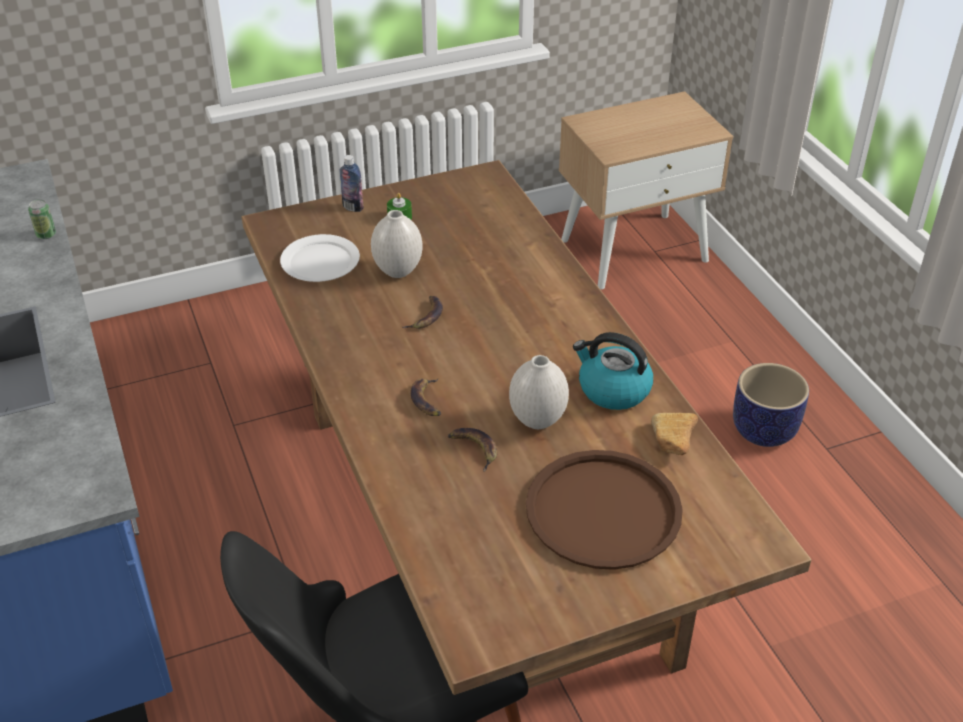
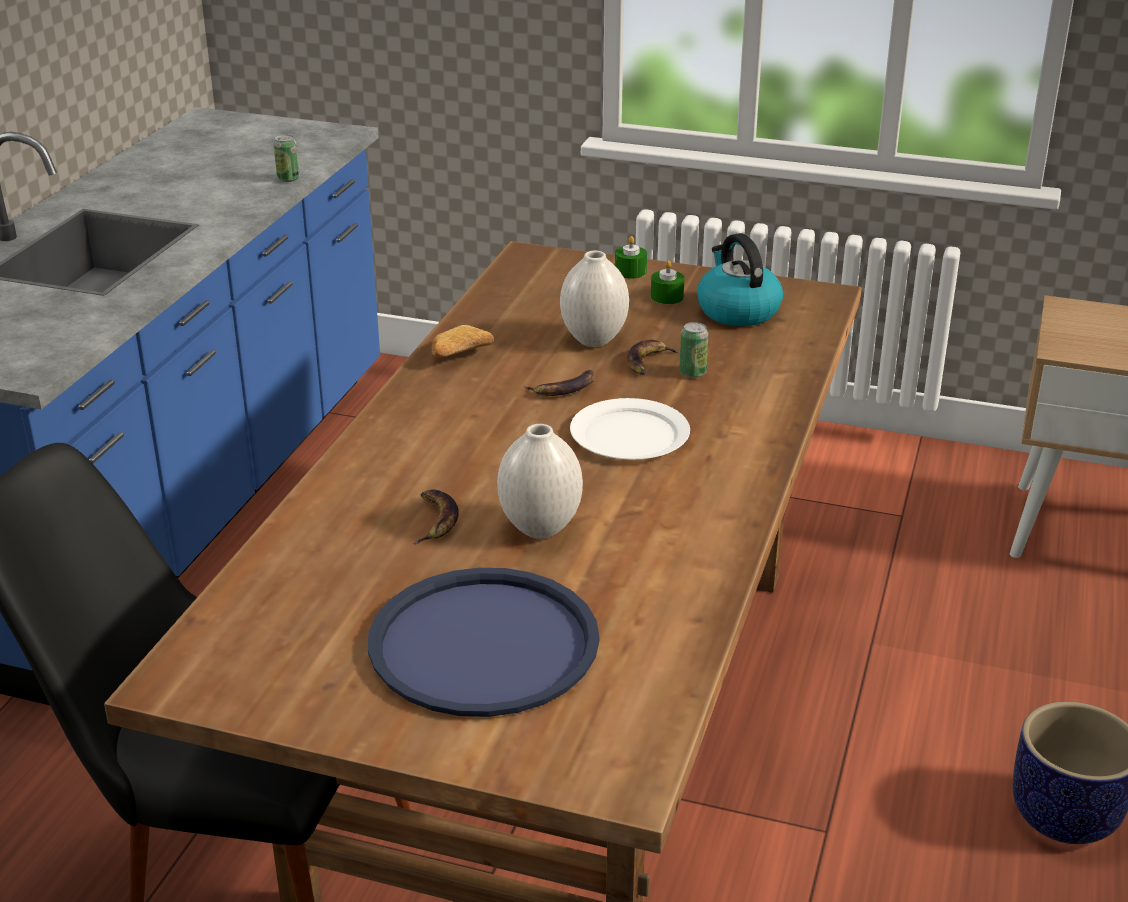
camera: 40 degrees right, 10 degrees down
(319, 262) = (527, 303): white plate -> white plate (629, 434)
(353, 207) = (630, 271): bottle -> green candle
(427, 400) = (453, 458): banana -> banana (648, 362)
(484, 268) = (692, 373): none -> can
(603, 510) = (484, 643): brown tray -> blue tray
(612, 390) = (670, 541): kettle -> kettle (737, 311)
(673, 443) = (665, 624): bread -> bread (456, 356)

